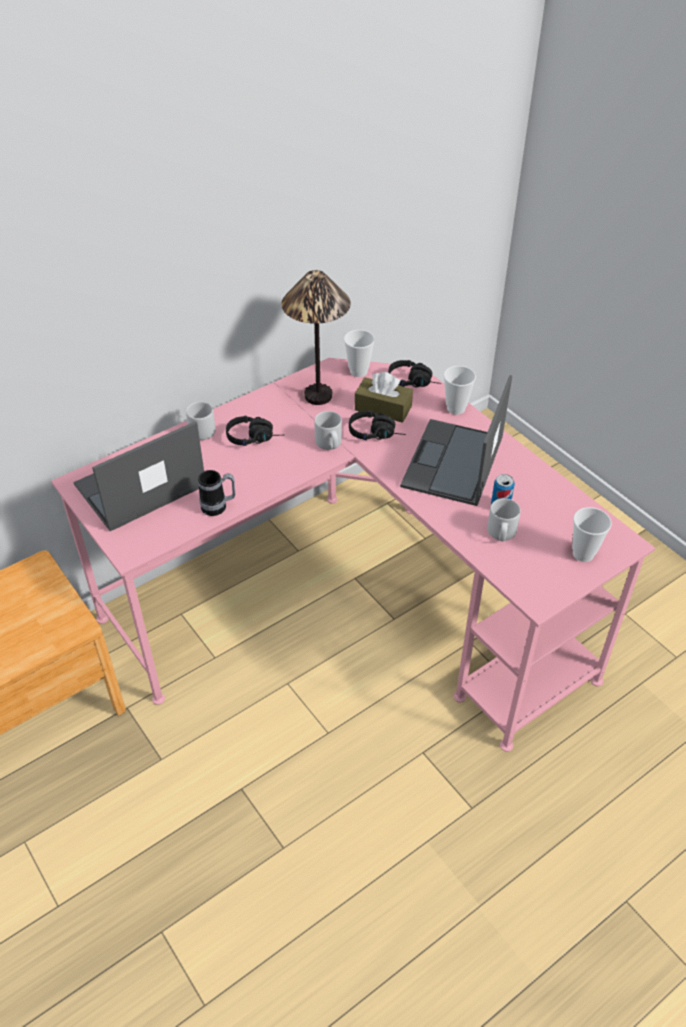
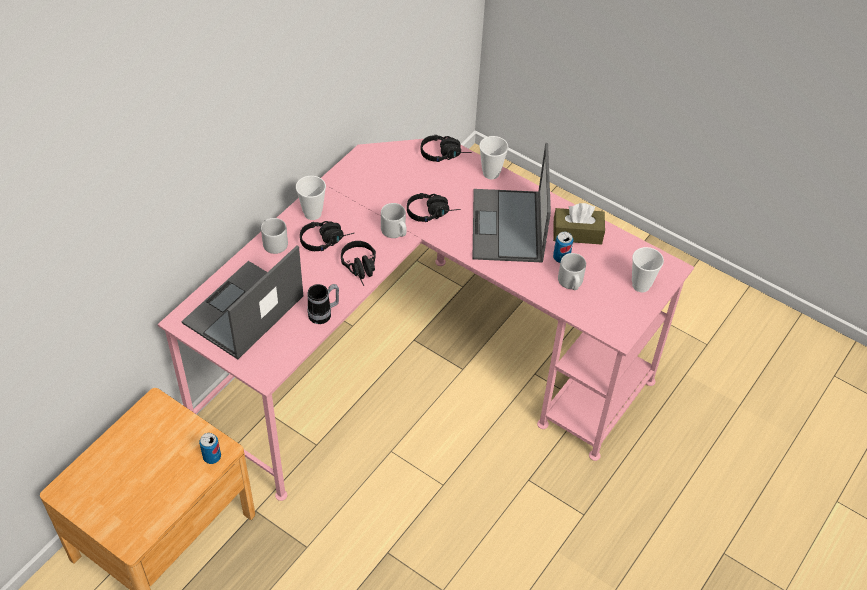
camera: 20 degrees left, 5 degrees up
(66, 631) = (212, 457): none -> can
(278, 472) = (361, 269): none -> black headphones
(317, 396) = (364, 186): table lamp -> none
(358, 371) = (391, 153): cup -> cup (312, 213)
(383, 408) = (428, 186): brown tissue box -> brown tissue box (577, 233)

